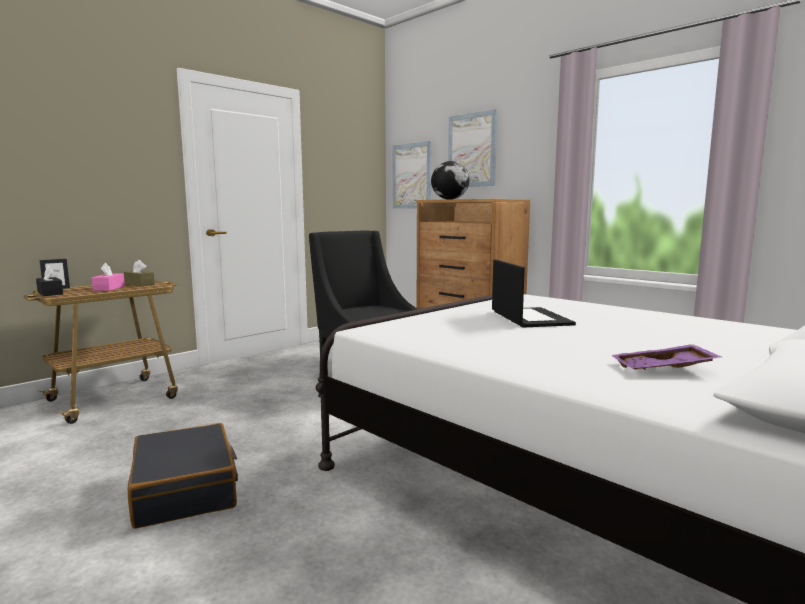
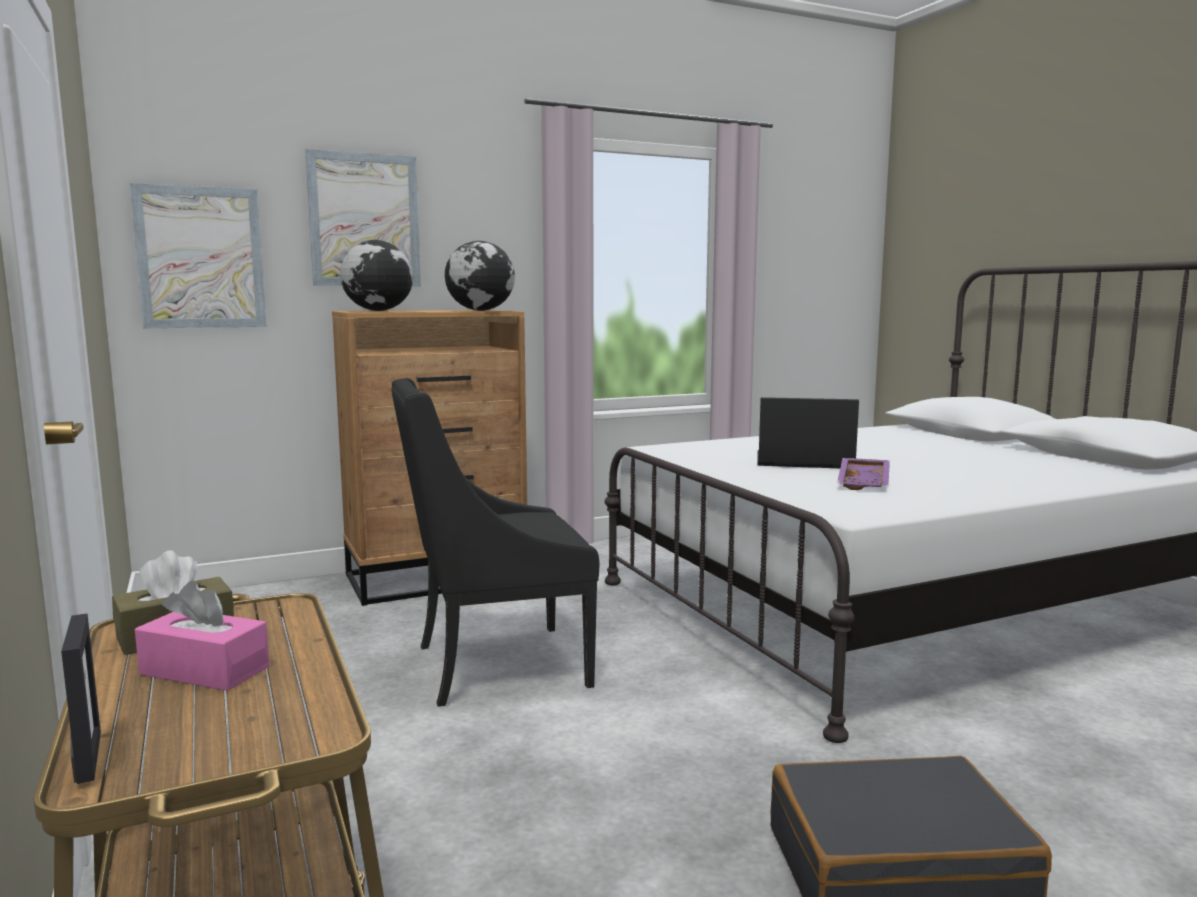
camera: 70 degrees left, 0 degrees up
(50, 293) = (220, 753): black tissue box -> none
(482, 198) = (481, 310): none -> globe
(663, 369) = (1022, 464): purple tray -> purple tray (865, 483)

